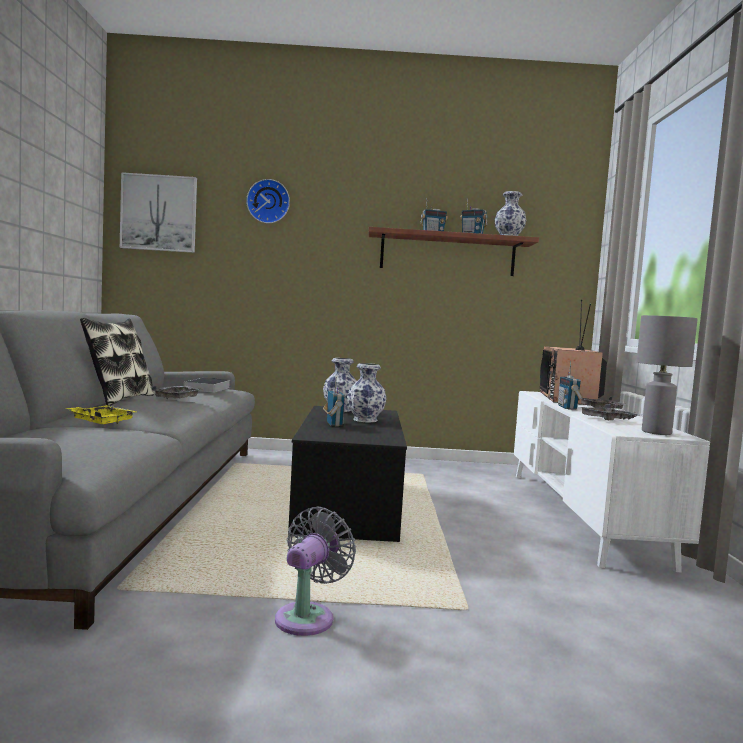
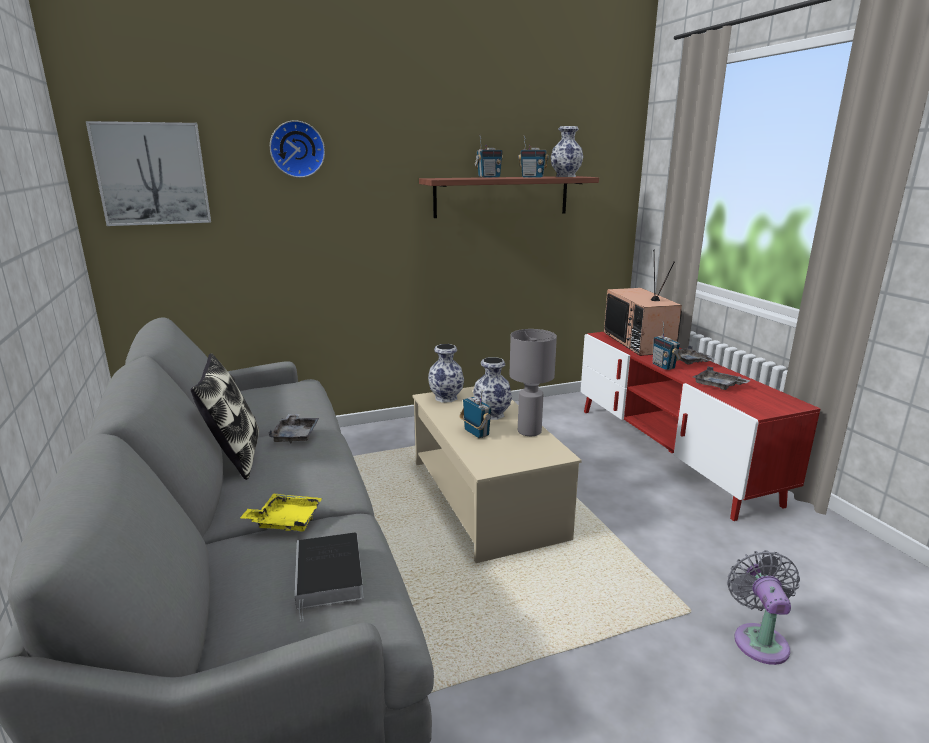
camera: 20 degrees left, 15 degrees up
(207, 389) = (290, 398): book -> book (330, 576)
(308, 616) = (588, 670): grey fan -> grey fan (759, 639)
(348, 505) = (485, 498): black coffee table -> beige coffee table
(580, 514) = (669, 452): white tv stand -> red tv stand
(655, 432) = (773, 402): grey table lamp -> grey table lamp (528, 431)

